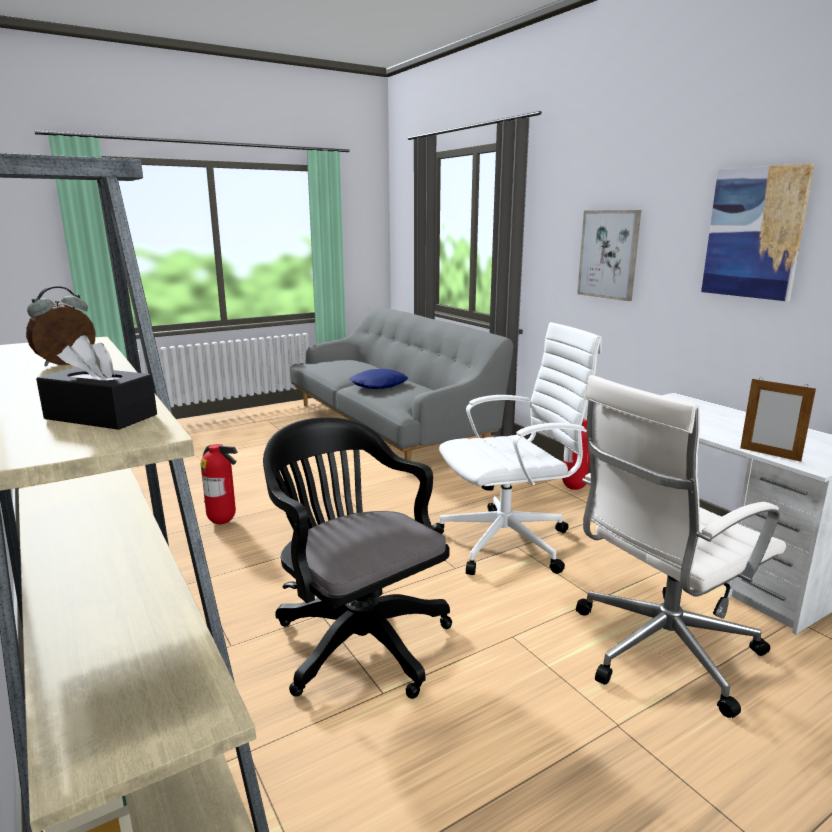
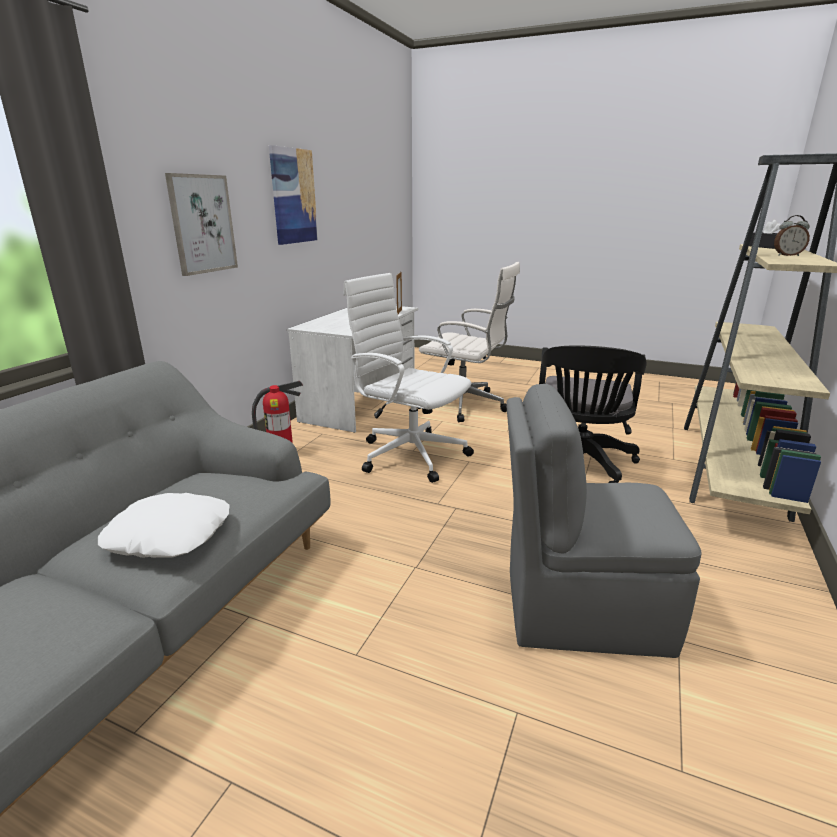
camera: 125 degrees left, 5 degrees up
(223, 522) = (580, 609): fire extinguisher -> grey chair
(379, 385) = (170, 534): blue pillow -> white pillow

